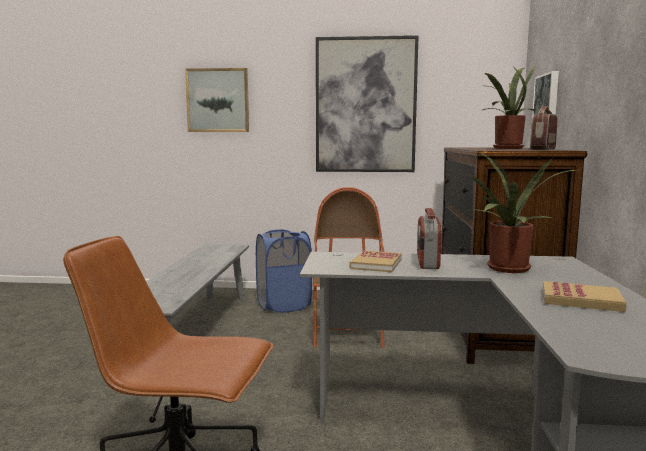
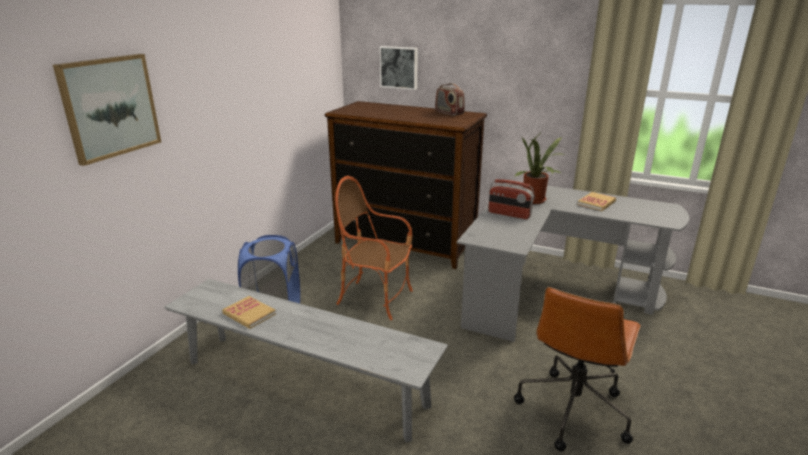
camera: 70 degrees left, 15 degrees up
(365, 105) = (256, 82): picture -> none
(376, 264) = (508, 228): book -> book (249, 314)
(505, 148) = (413, 113): potted plant -> none

